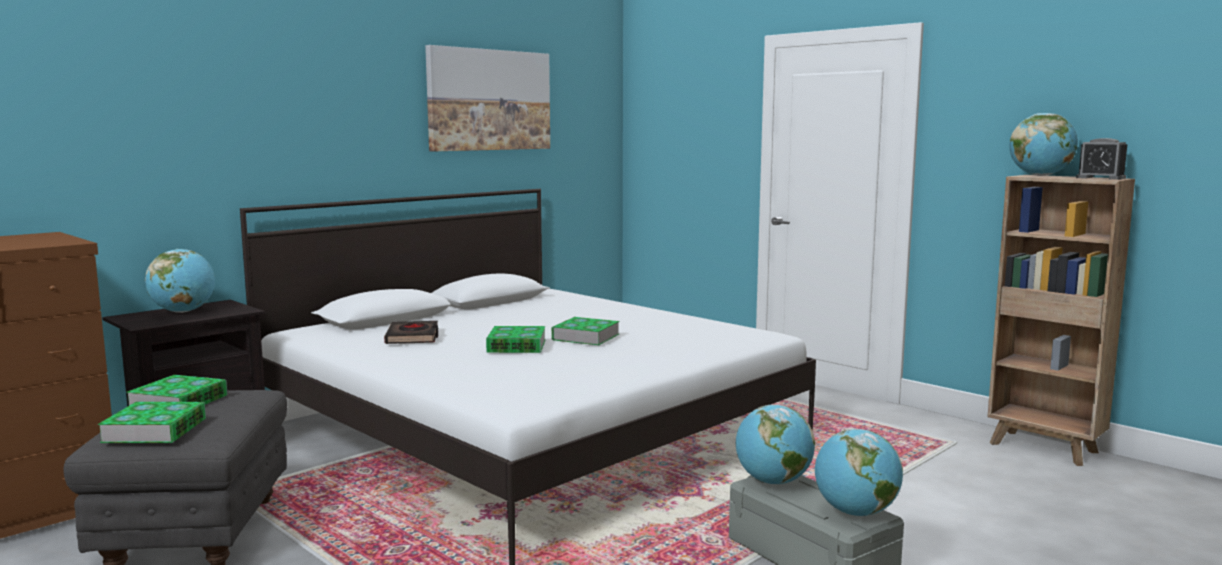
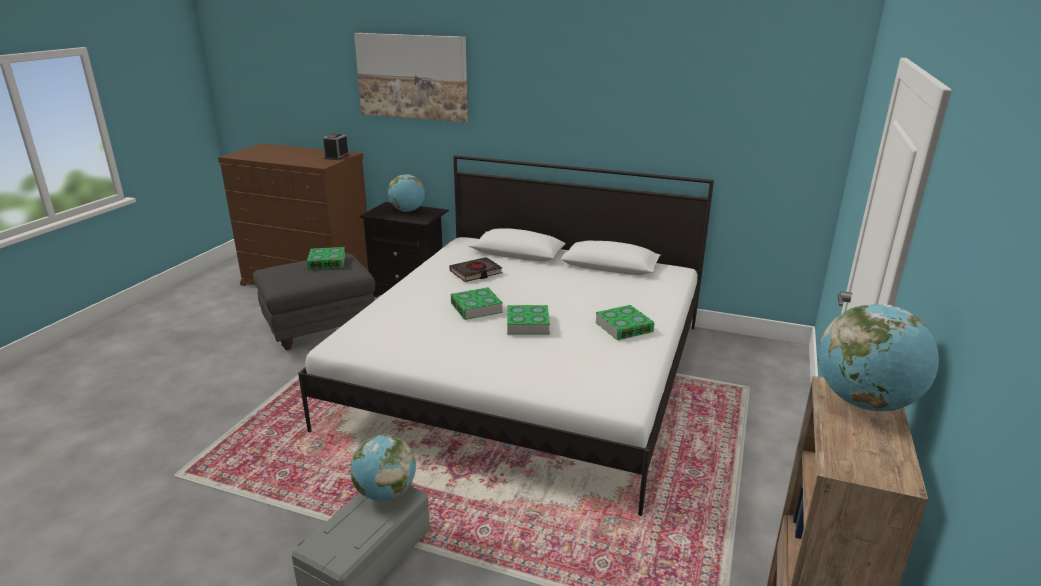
camera: 65 degrees right, 15 degrees up
(155, 430) = (282, 273): book -> book (623, 327)
(489, 100) = (667, 92): picture -> picture (412, 76)
(855, 513) = (337, 546): globe -> none
(1100, 178) = (874, 459): alarm clock -> alarm clock (336, 156)

